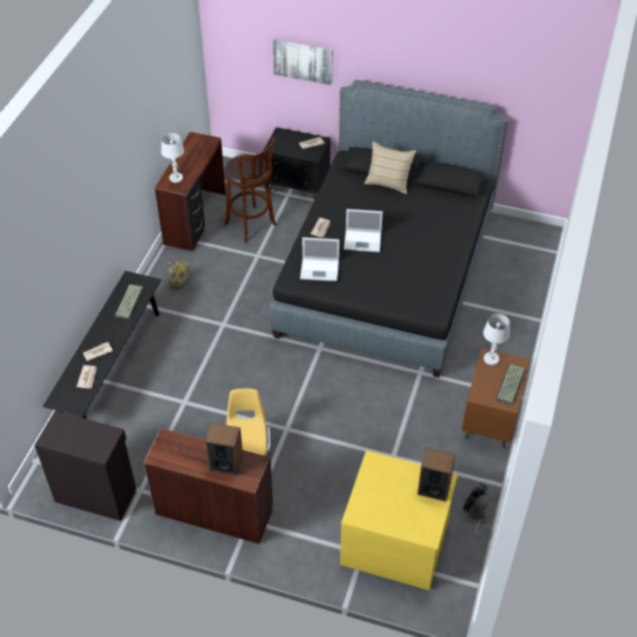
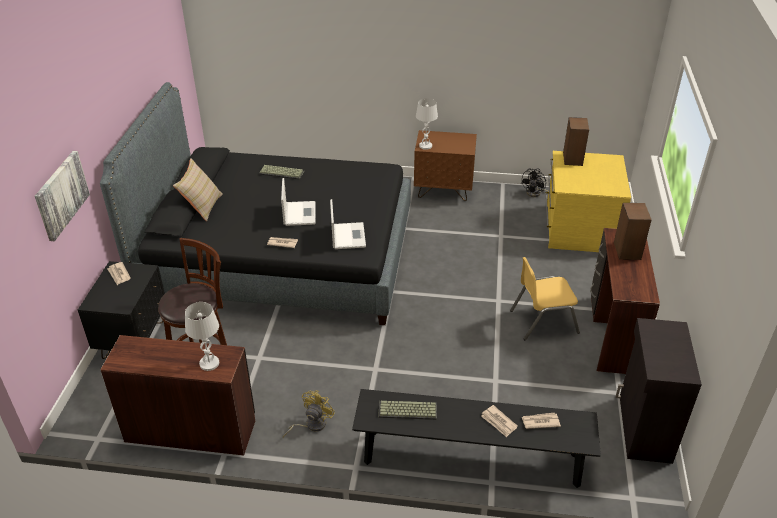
camera: 100 degrees left, 10 degrees down
(511, 385) = (449, 137): keyboard -> keyboard (282, 172)

